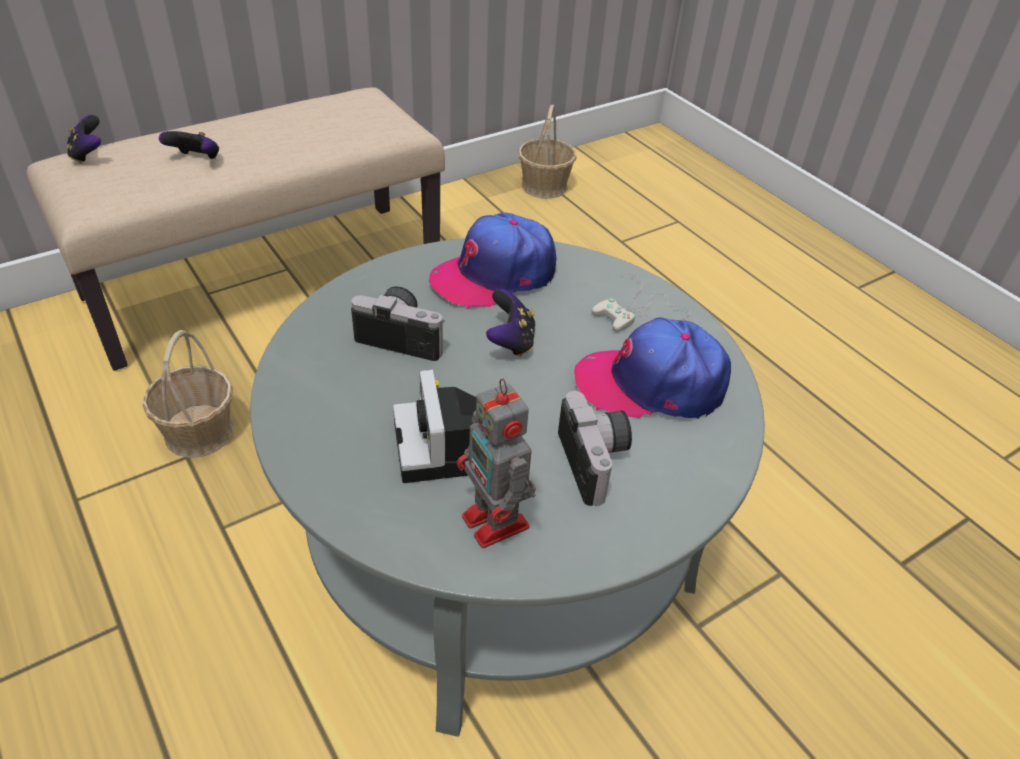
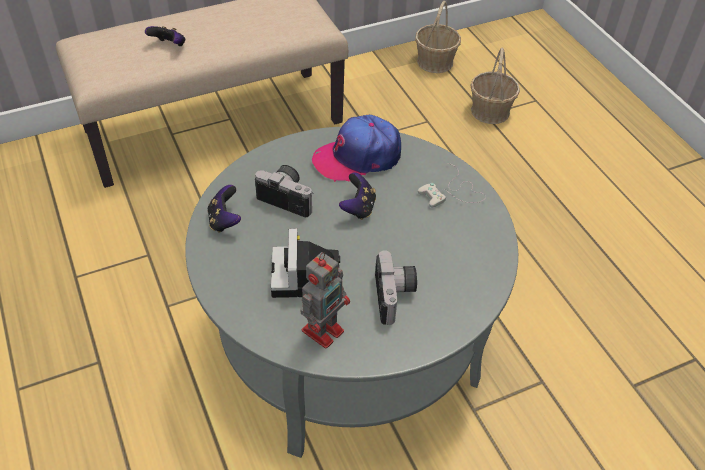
camera: 10 degrees right, 5 degrees up
(88, 155) = (97, 38): game controller -> game controller (224, 221)
(198, 432) = (157, 238): basket -> basket (490, 111)
(497, 524) = (324, 329): toy robot -> toy robot turned 120 degrees counterclockwise
(651, 384) = (445, 247): cap -> none

